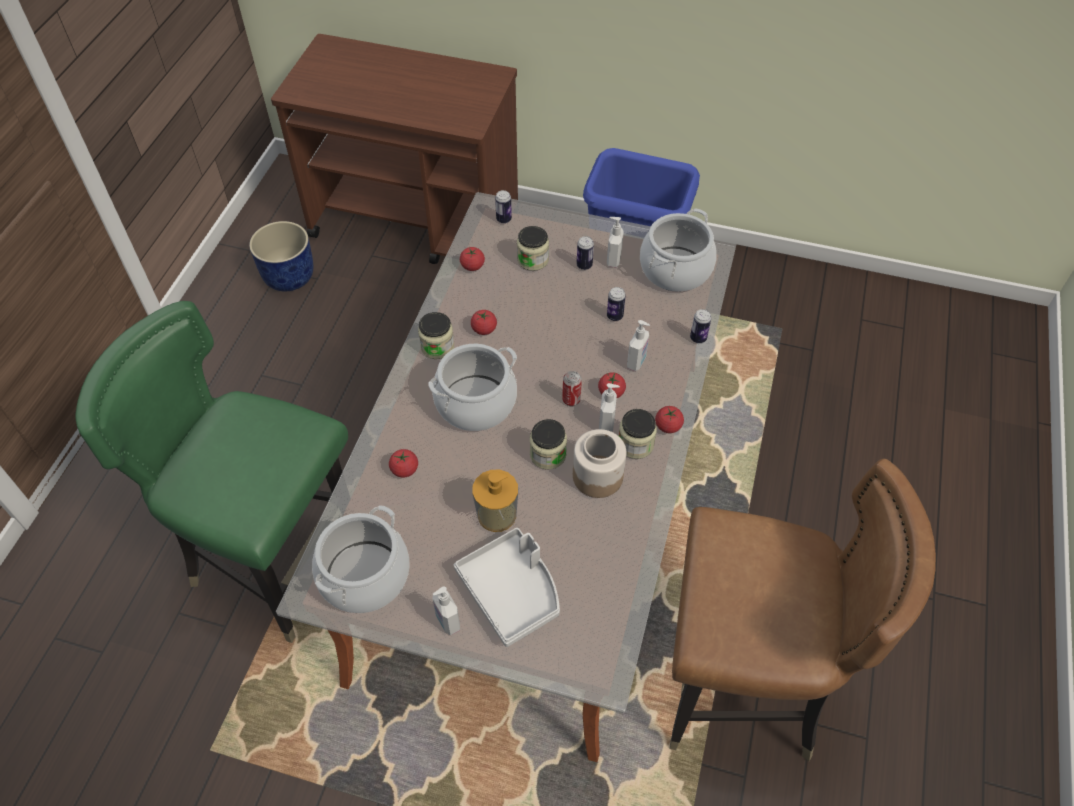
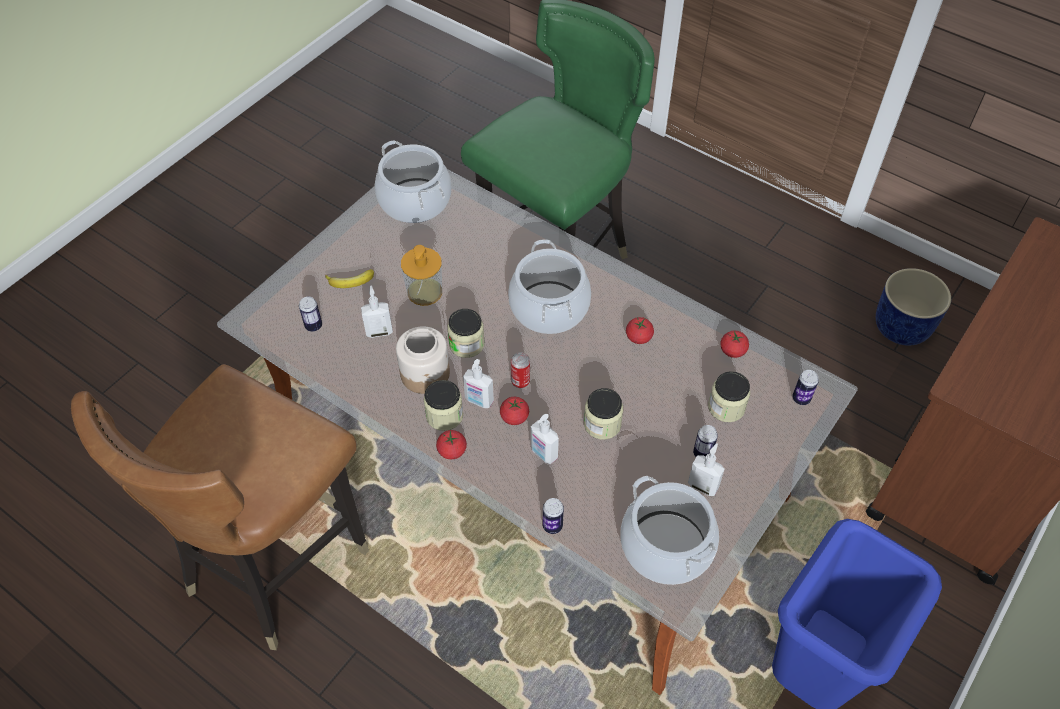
camera: 110 degrees right, 0 degrees up
(404, 469) = (500, 243): tomato -> none
(437, 346) = (629, 296): jar -> jar (602, 424)
(447, 621) = (349, 238): soap dispenser -> soap dispenser (379, 331)
(512, 591) = (351, 283): grey tray -> banana
(614, 316) = (615, 456): can -> can (313, 326)

